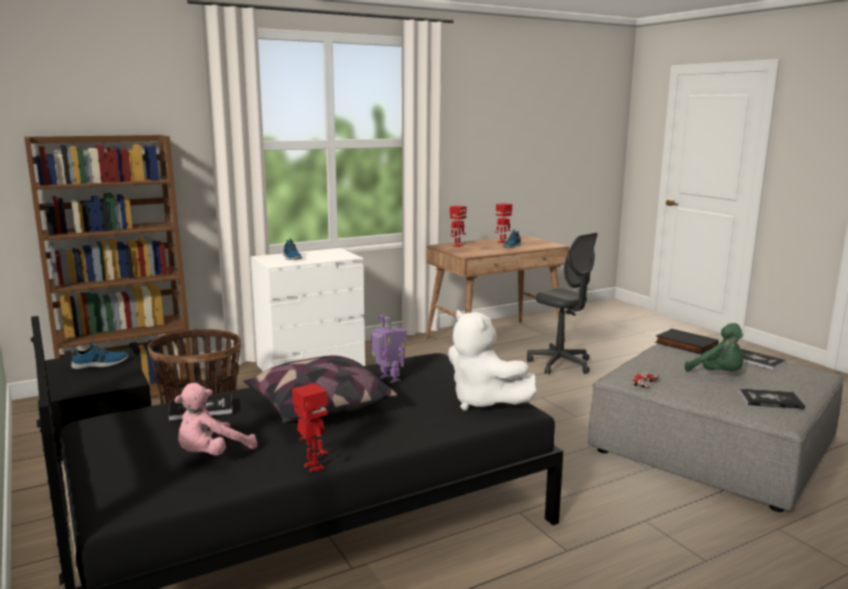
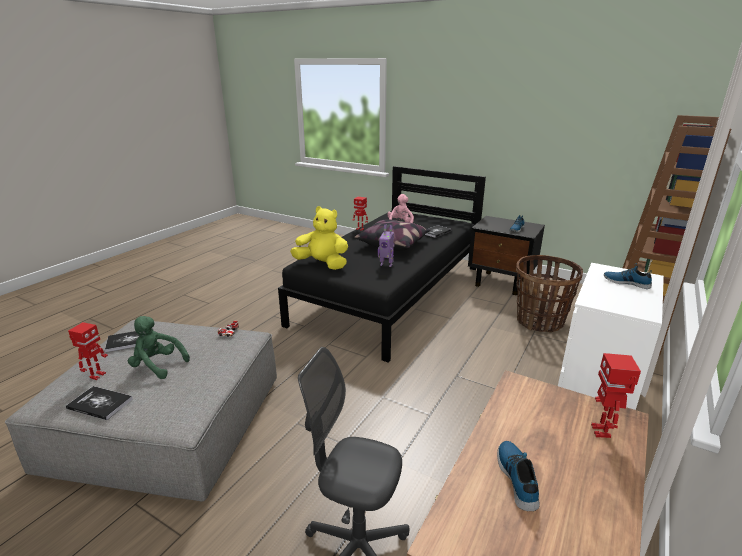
camera: 150 degrees right, 10 degrees up
(483, 402) = (322, 264): white plush toy -> yellow plush toy
(502, 242) = (571, 509): toy robot -> toy robot (97, 375)
(685, 345) = (173, 414): black book -> none

